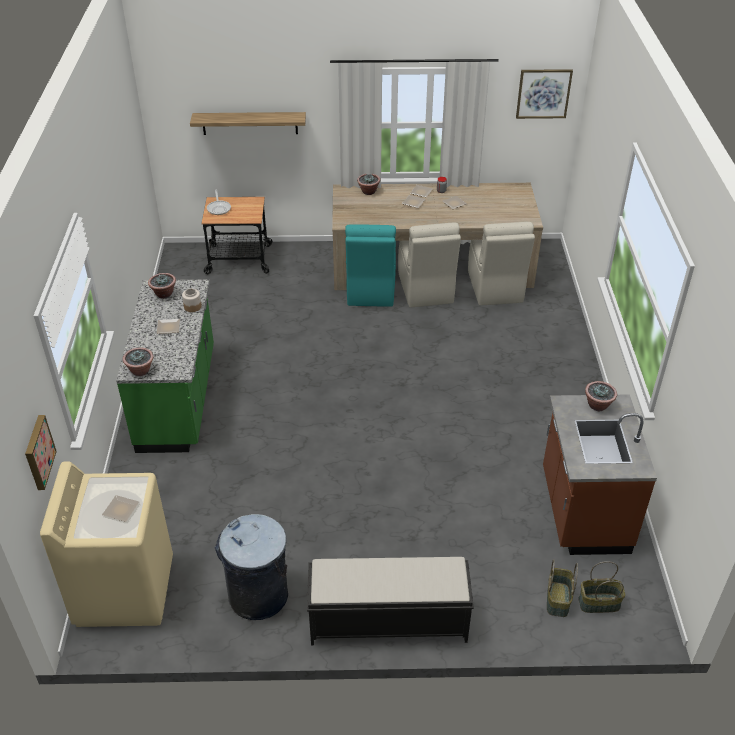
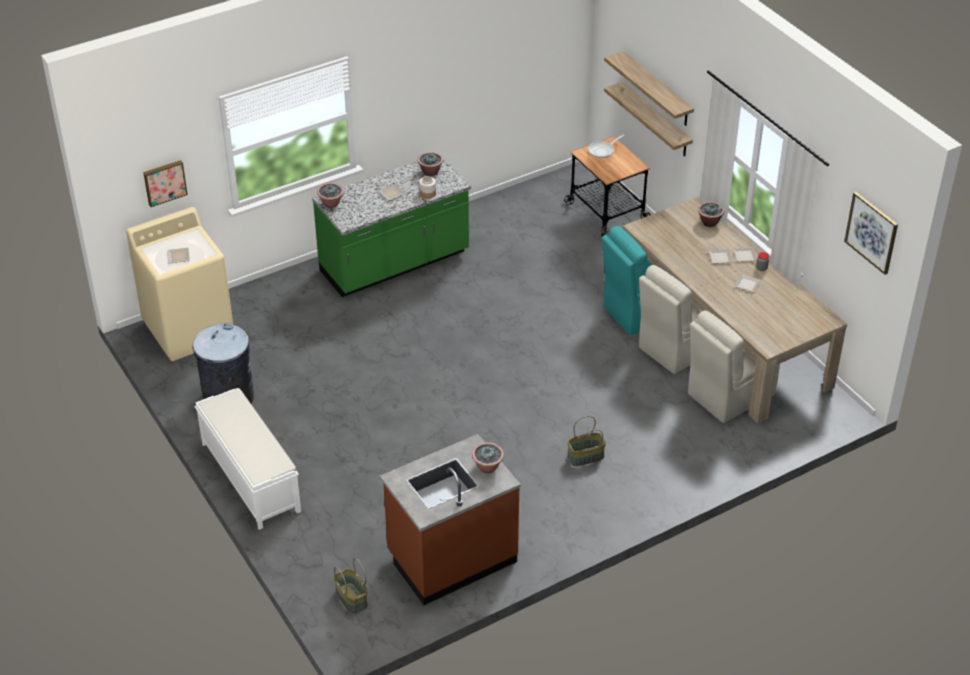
camera: 60 degrees right, 0 degrees up
(255, 152) = (656, 120): none -> shelf
(387, 621) = (250, 476): black bench -> white bench
(558, 600) = (338, 571): basket -> basket (585, 457)

